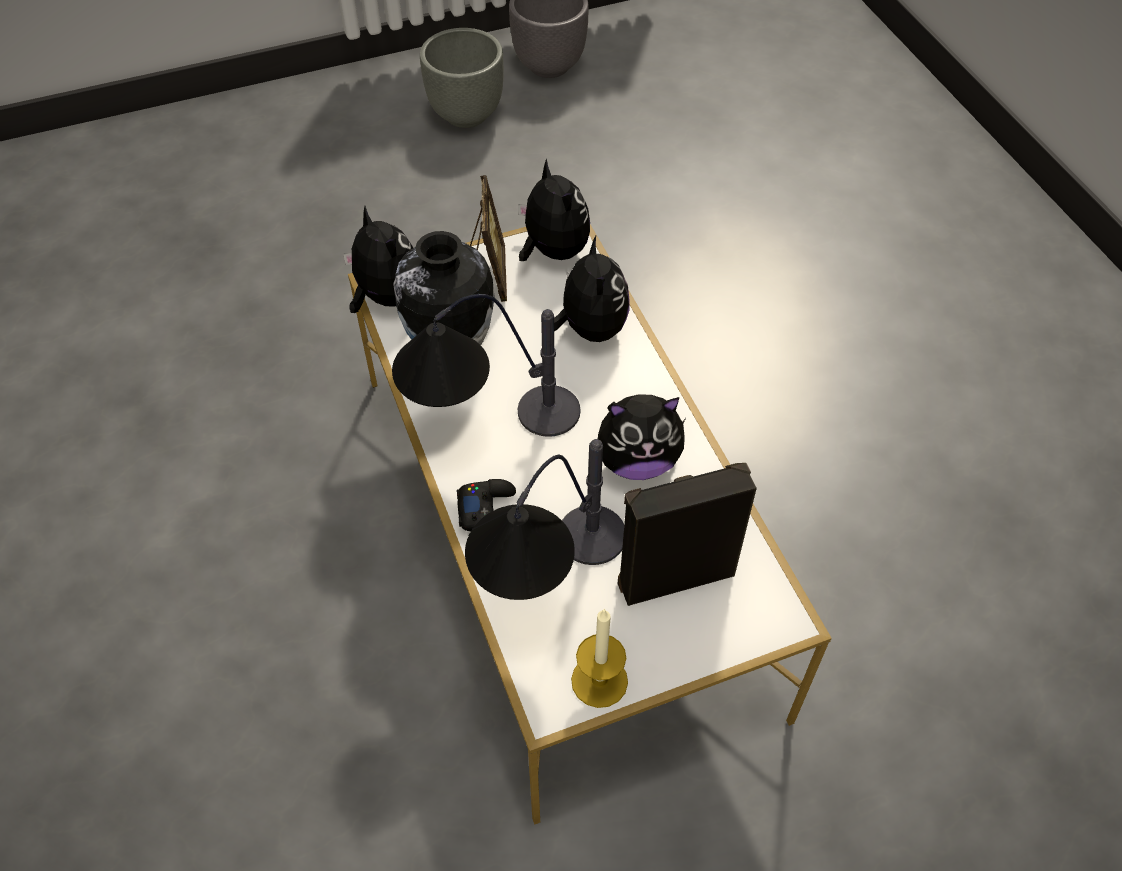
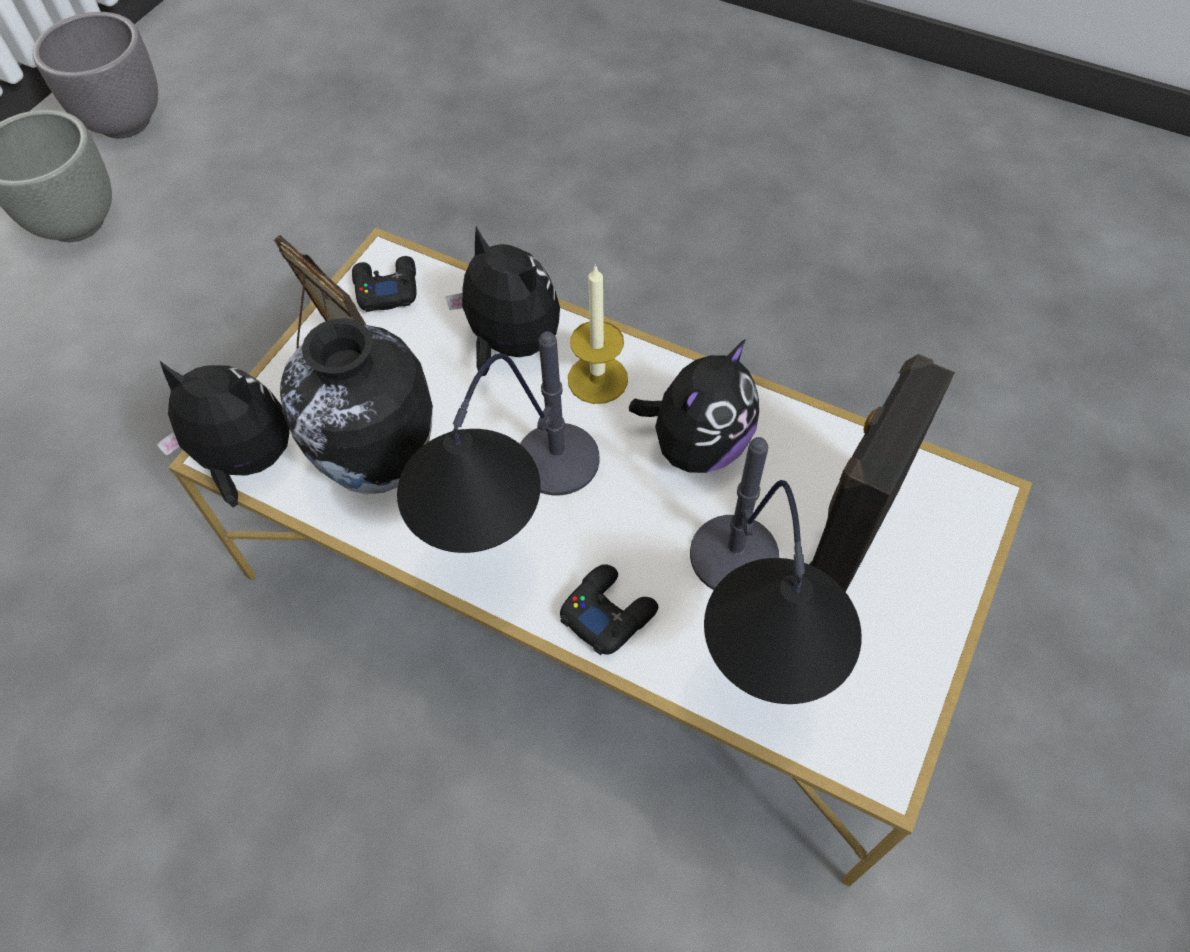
camera: 40 degrees left, 5 degrees up
(552, 251) = (386, 288): plush toy -> black game controller
(599, 681) = (896, 698): candle -> candle (597, 379)

